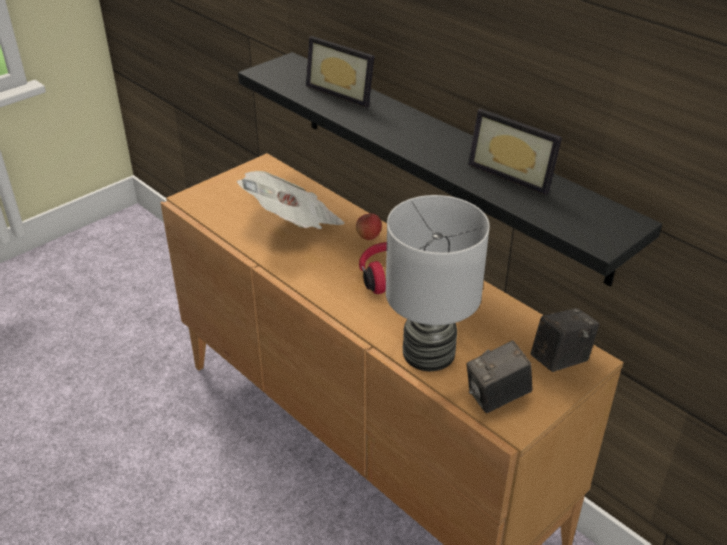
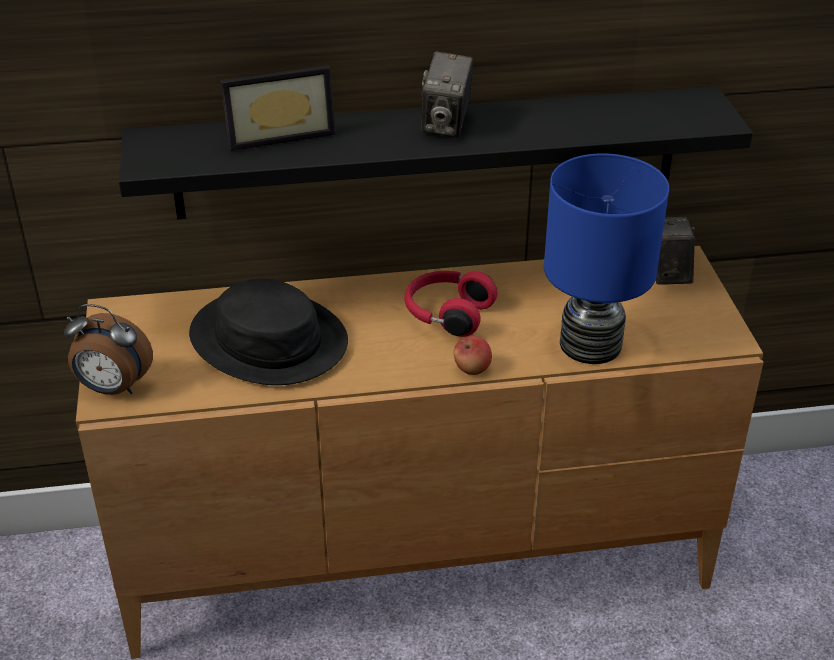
camera: 55 degrees left, 0 degrees up
(201, 195) = (113, 388): none -> alarm clock
(293, 223) = (269, 339): newspaper -> black hat
(368, 236) = (359, 298): apple -> apple (472, 369)
(428, 353) = (590, 345): grey table lamp -> blue table lamp
(497, 397) = (687, 334): camera -> camera (446, 125)
(514, 173) = (567, 112): picture frame -> none

